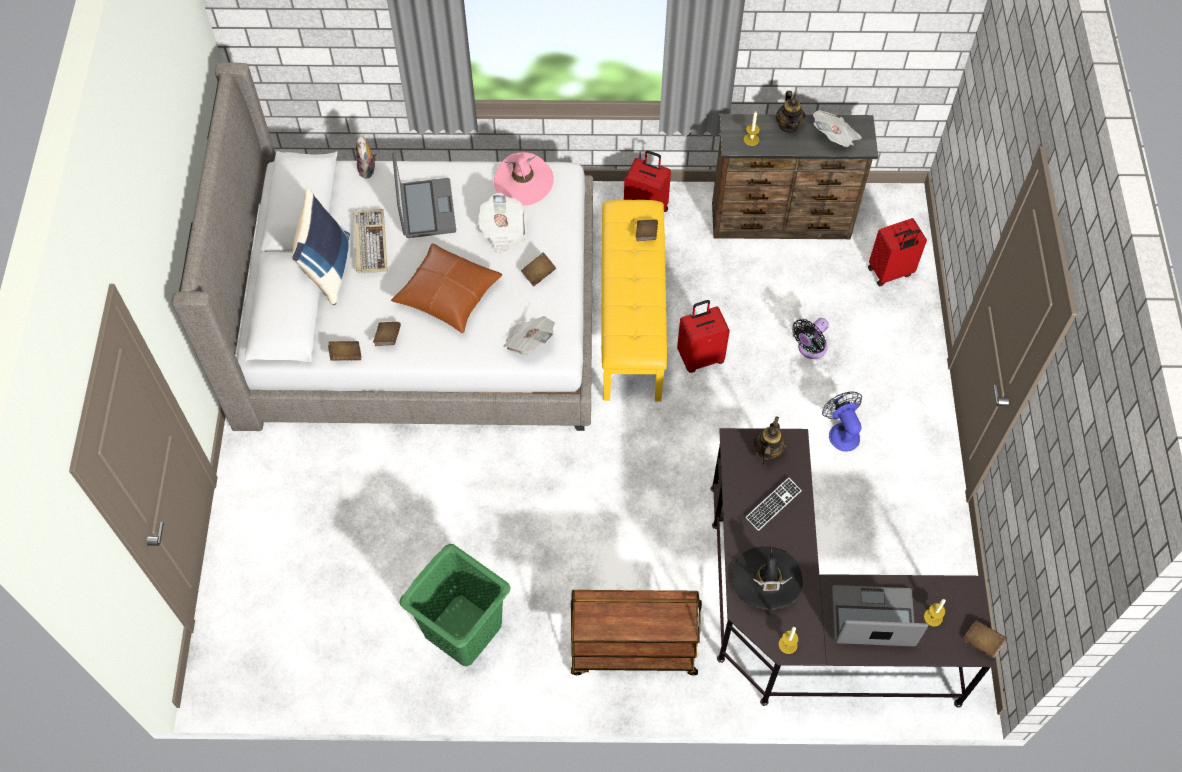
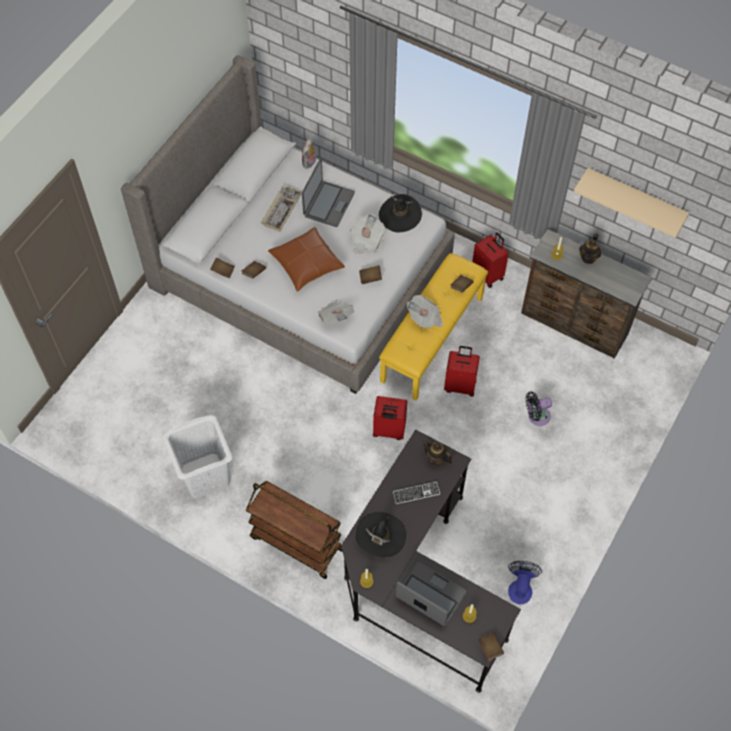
camera: 30 degrees right, 0 degrees up
(327, 268) = (246, 213): blue pillow -> none
(463, 629) = (205, 475): green laundry basket -> white laundry basket
(523, 181) = (400, 215): pink hat -> black hat
(767, 451) = (435, 459): teapot -> teapot turned 105 degrees counterclockwise
(827, 23) = (635, 199): none -> beige shelf
(835, 138) = (614, 280): newspaper -> newspaper (425, 318)
(841, 432) = (520, 480): fan -> fan (520, 587)
(890, 272) = (626, 394): red suitcase -> red suitcase (388, 431)

